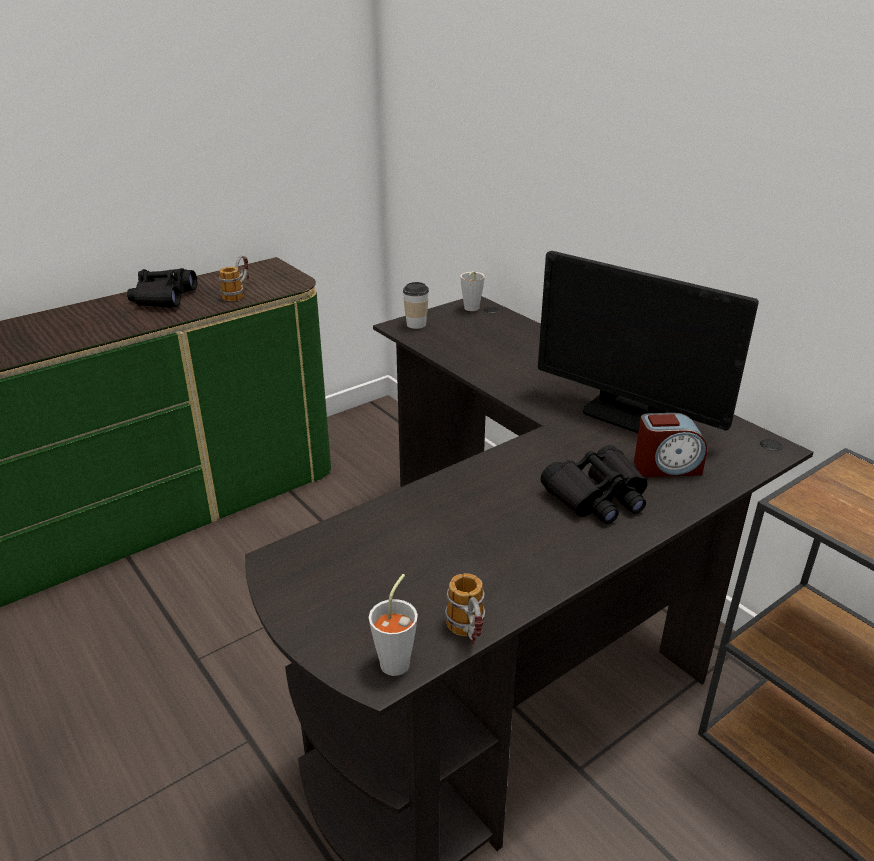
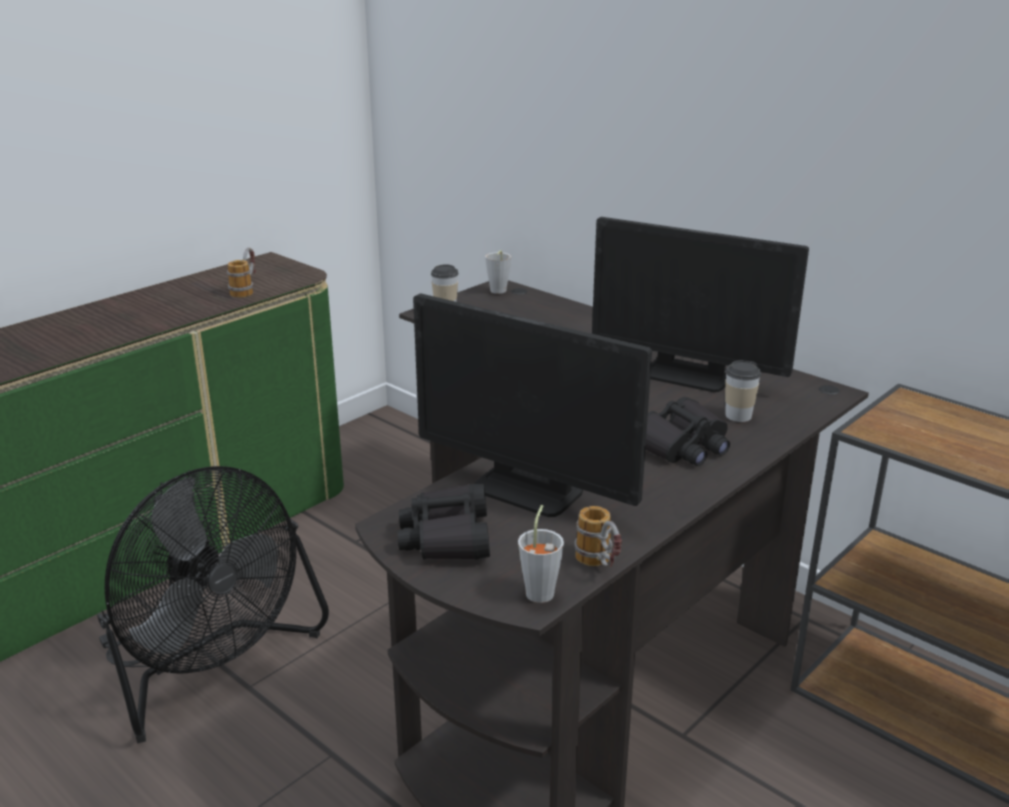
camera: 10 degrees left, 5 degrees down
(163, 298) = (163, 299): black binoculars -> black binoculars (447, 537)
(163, 636) = (203, 669): none -> black fan
(426, 533) = (528, 489): none -> monitor
(666, 467) = (738, 416): alarm clock -> cup

